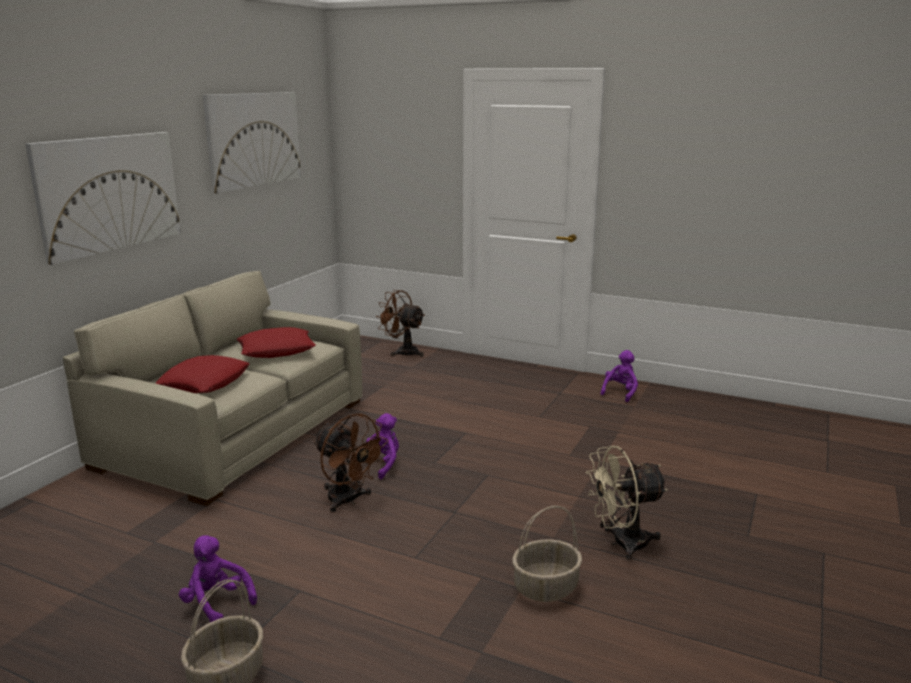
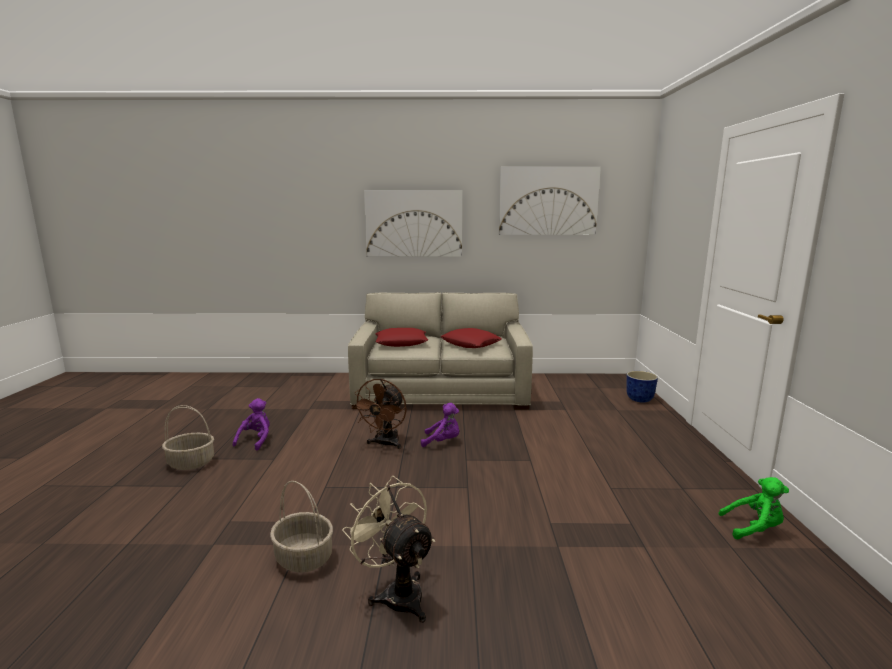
camera: 65 degrees right, 5 degrees down
(403, 352) = (639, 399): brown fan -> planter
(620, 392) = (753, 529): purple plush toy -> green plush toy

